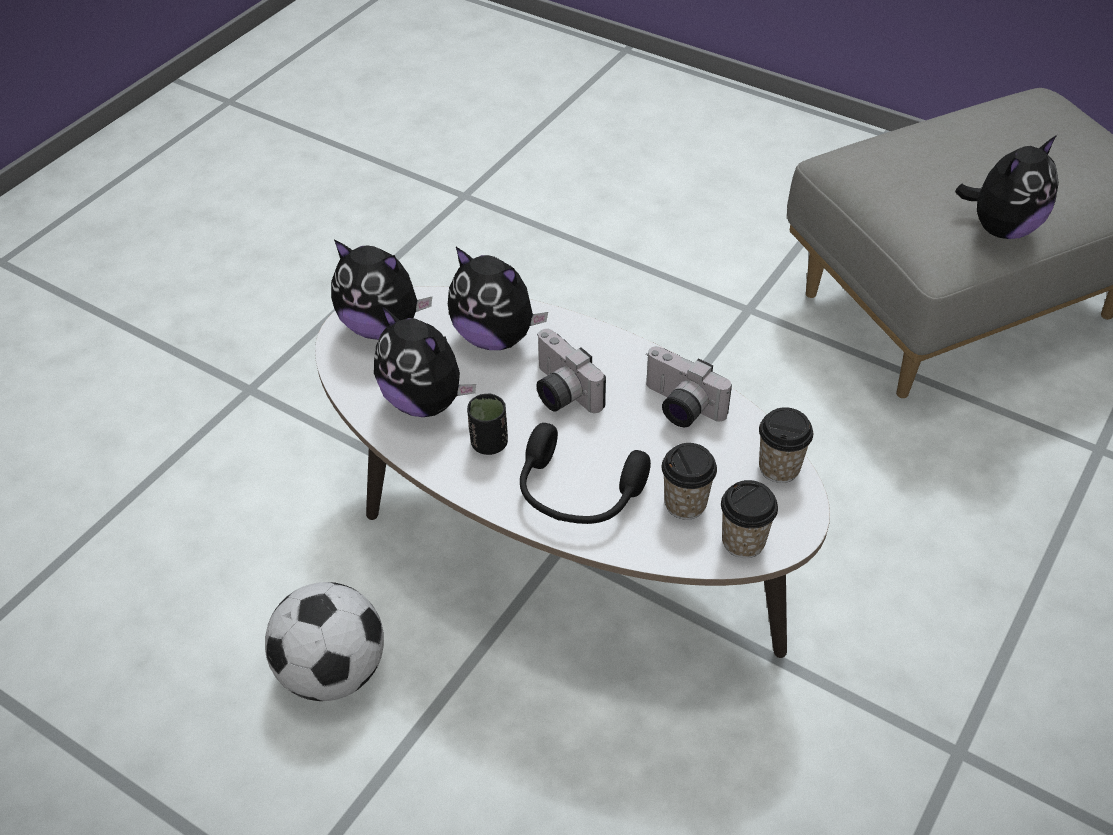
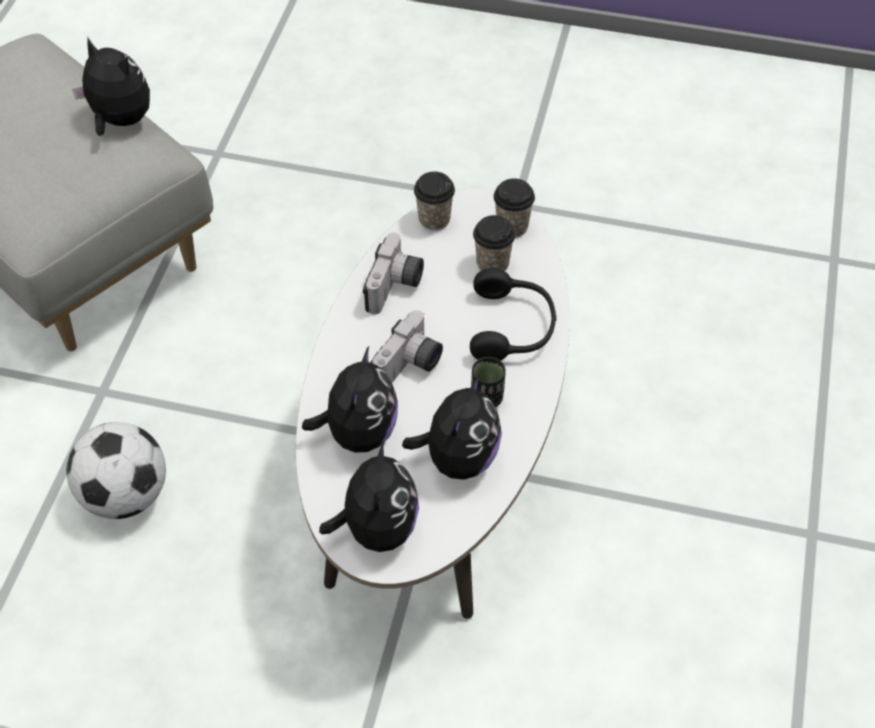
camera: 110 degrees left, 5 degrees up
(333, 671) = (632, 579): football -> football (125, 496)

